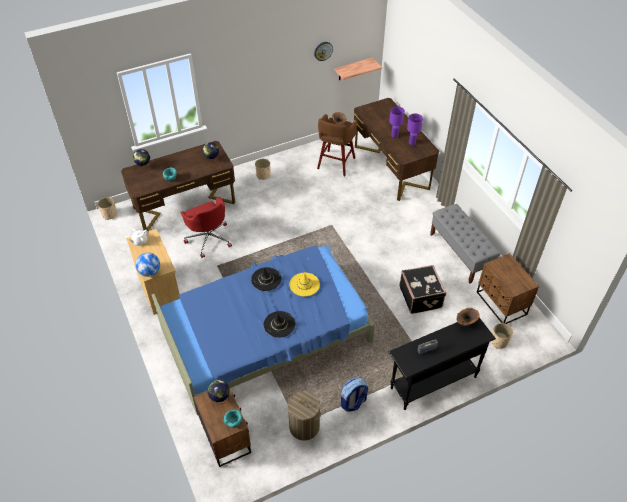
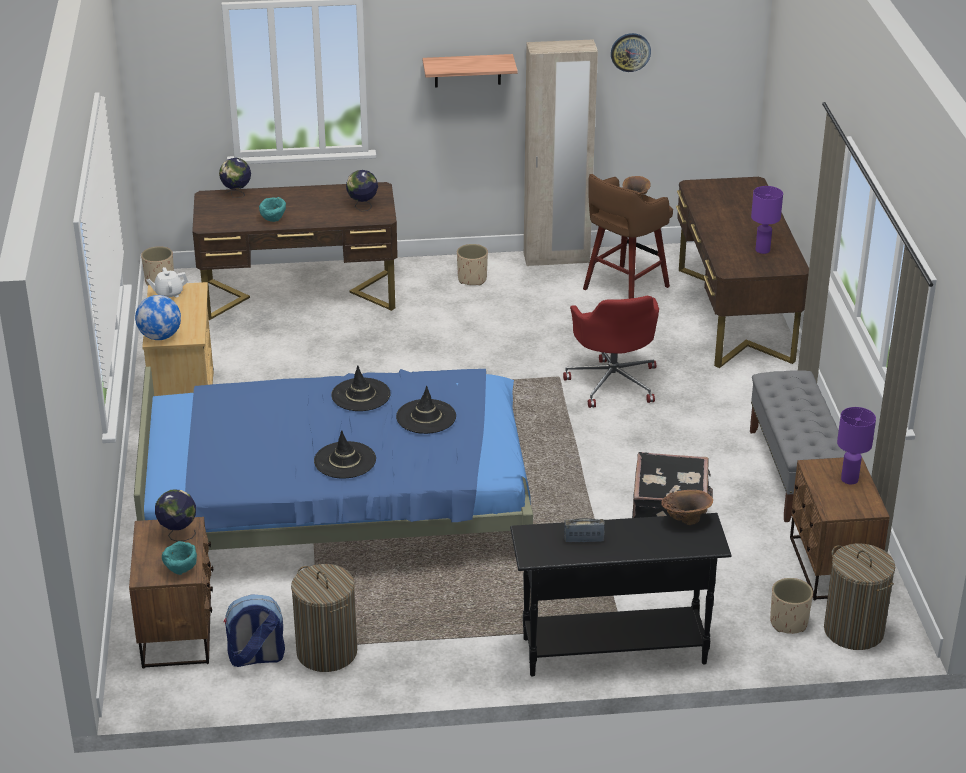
camera: 20 degrees right, 15 degrees down
(209, 238) = (315, 350): red office chair -> red office chair (613, 382)
(296, 153) = (556, 258): none -> beige wardrobe
(304, 284) = (426, 417): yellow hat -> black hat
(353, 69) = (695, 106): shelf -> shelf (467, 70)
(353, 402) = (439, 641): backpack -> backpack (256, 658)
(394, 135) = (734, 233): purple table lamp -> purple table lamp (849, 479)
(527, 337) = (853, 630): none -> laundry basket

